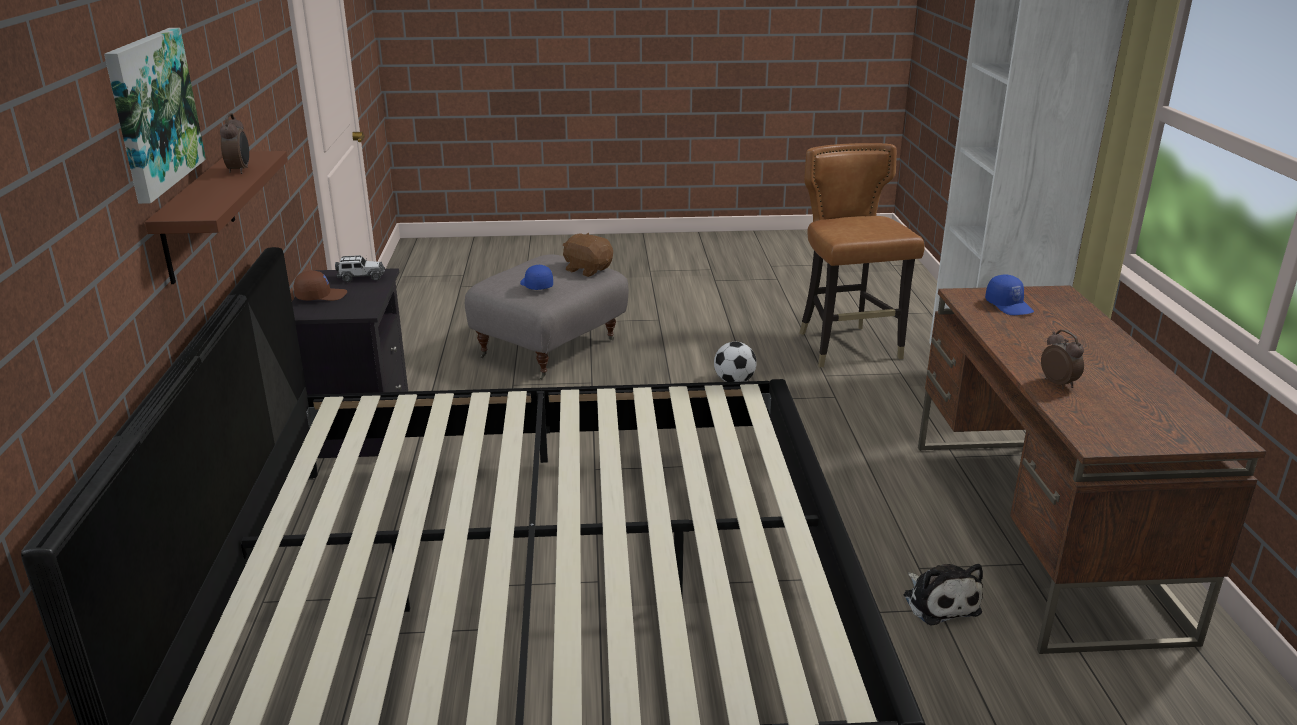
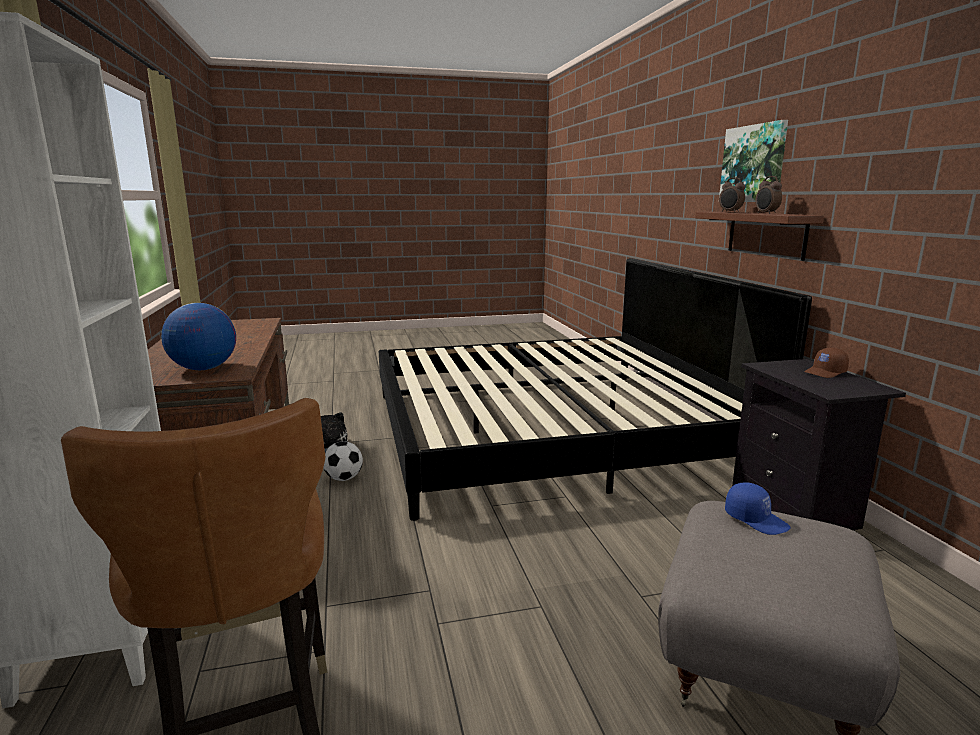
camera: 170 degrees right, 10 degrees down
(361, 277) = (838, 388): toy car -> none
(588, 270) = (727, 570): brown plush toy -> none
(734, 381) = (457, 620): football -> football (344, 478)
(1009, 306) = (203, 369): blue cap -> globe
(1058, 383) = (248, 334): alarm clock -> alarm clock (730, 212)

